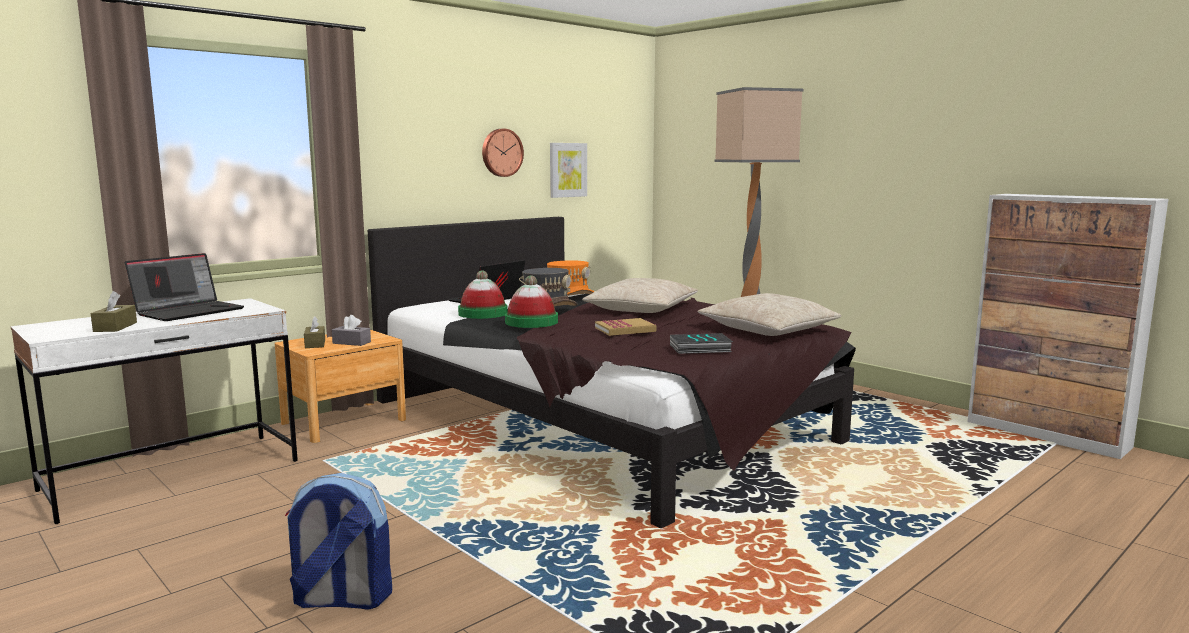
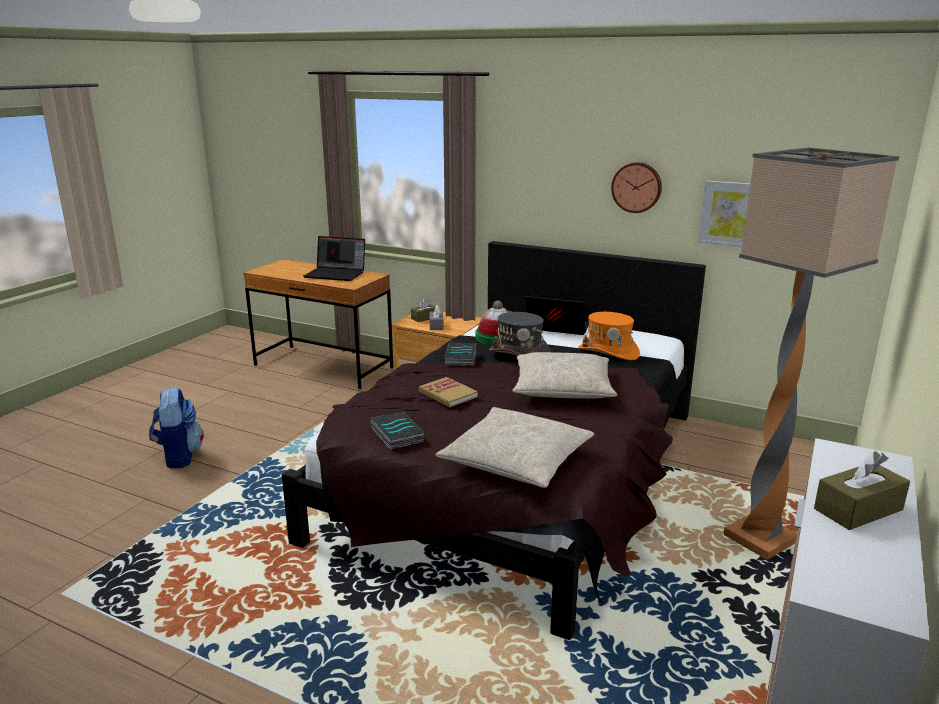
camera: 70 degrees right, 10 degrees up
(115, 327) = (286, 274): brown tissue box -> brown tissue box (858, 509)
(173, 475) = (323, 367): white desk -> brown desk
(531, 322) = (462, 358): hat -> book

